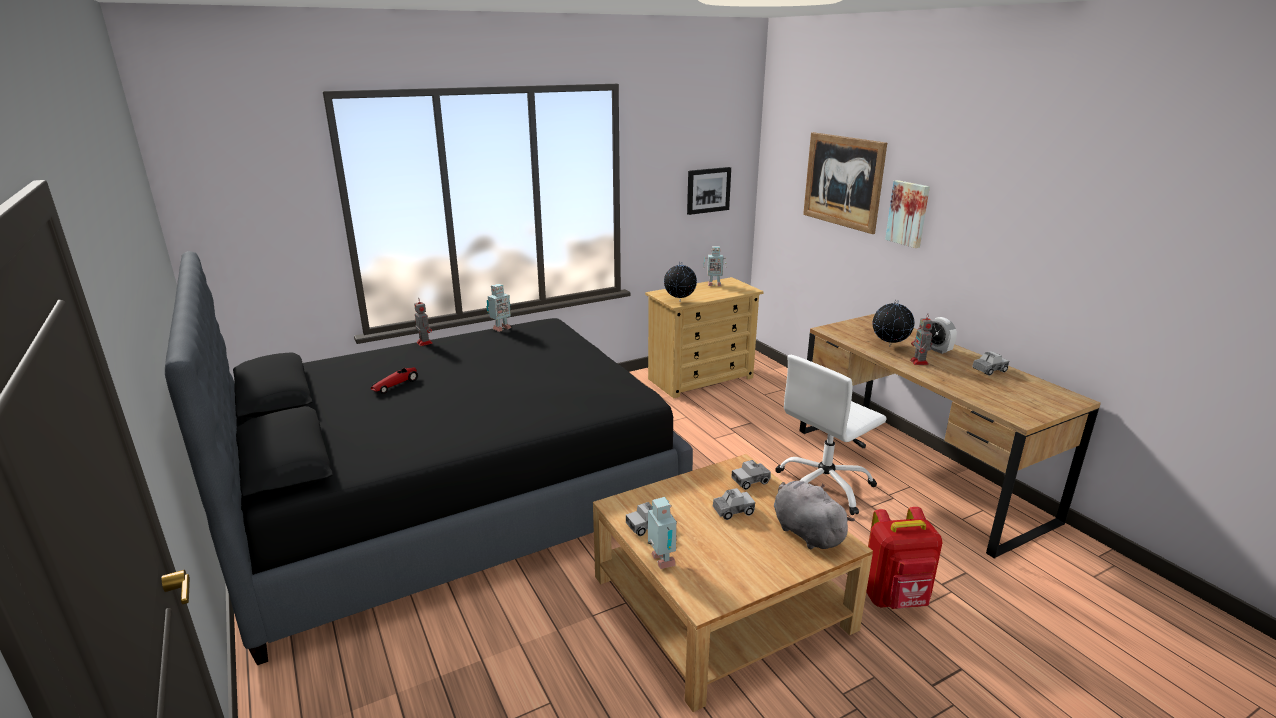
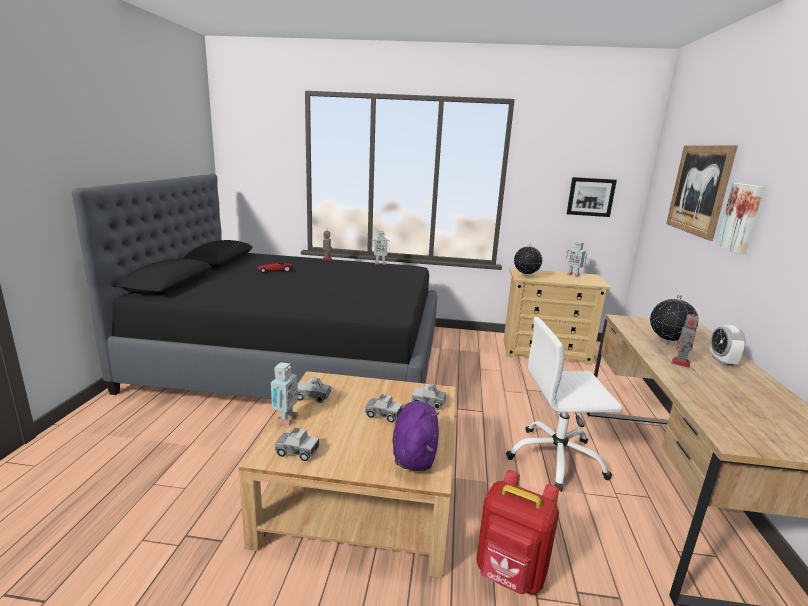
camera: 35 degrees right, 5 degrees down
(805, 532) = (414, 452): grey plush toy -> purple plush toy
(989, 370) = (763, 393): toy truck -> toy truck (297, 451)

